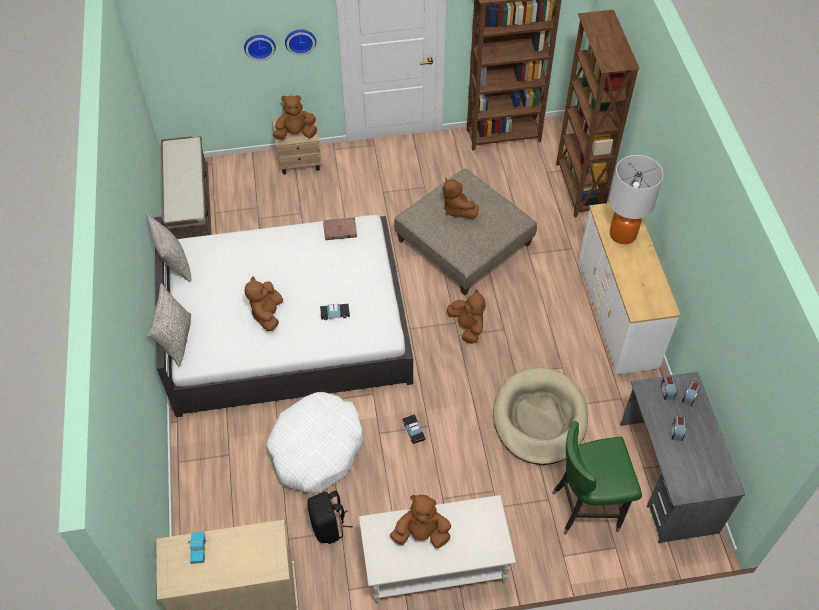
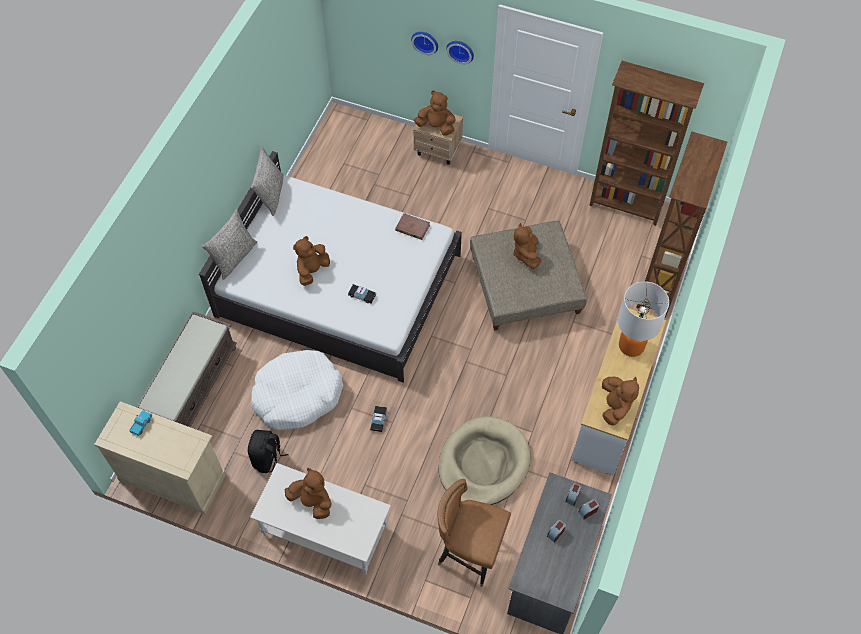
camera: 30 degrees right, 5 degrees up
(190, 211) = (326, 153): brown bench -> brown bench (192, 388)
(467, 327) = (478, 358): brown plush toy -> brown plush toy (615, 406)
(586, 507) = (469, 554): green chair -> brown chair

